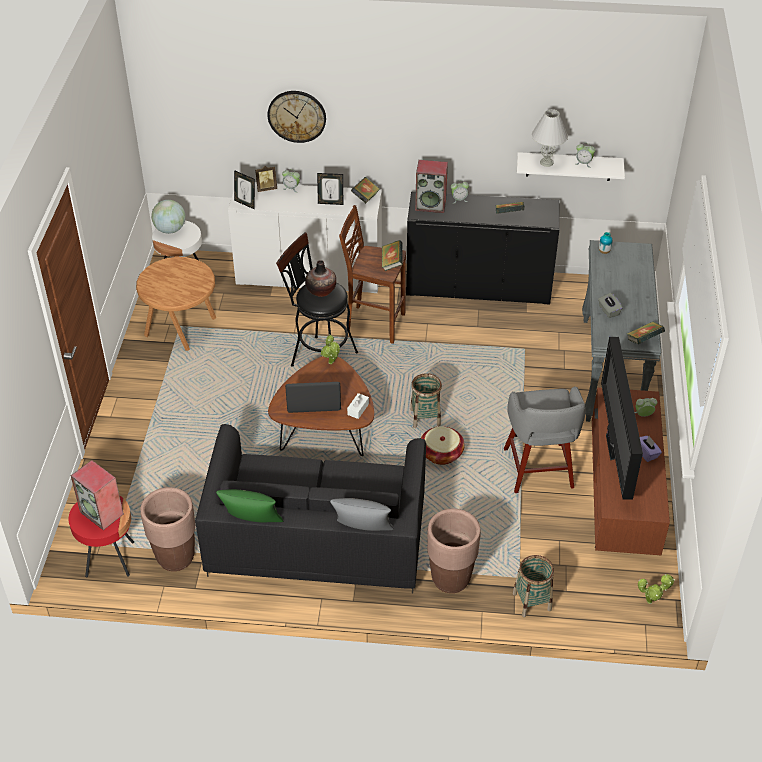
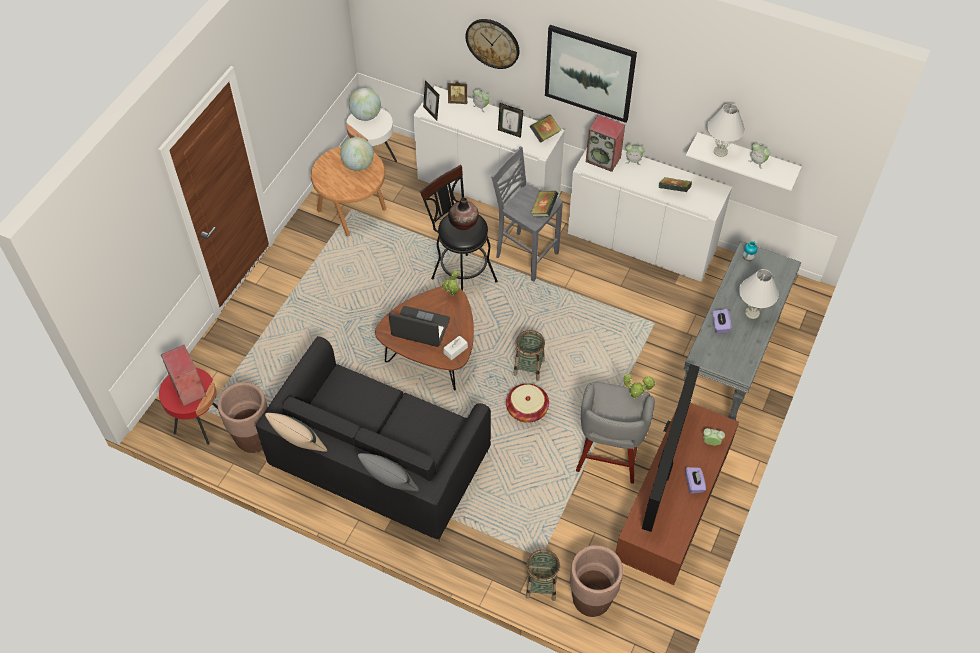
camera: 20 degrees right, 10 degrees up
(183, 273) = (358, 165): none -> globe
(252, 524) = (299, 445): green pillow -> beige pillow
(374, 323) = (525, 255): brown stool -> grey stool
(402, 120) = (589, 73): none -> picture
(450, 579) = (478, 539): brown planter -> brown planter (591, 601)
(478, 286) = (641, 242): black cabinet -> white cabinet
(608, 311) = (720, 326): grey tissue box -> purple tissue box
(631, 293) = (752, 313): none -> white table lamp
(643, 340) = (738, 368): book -> none
(651, 601) = (651, 623): potted plant -> potted plant (635, 397)

